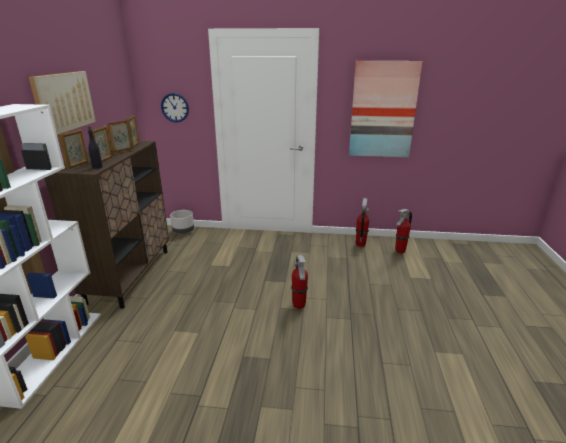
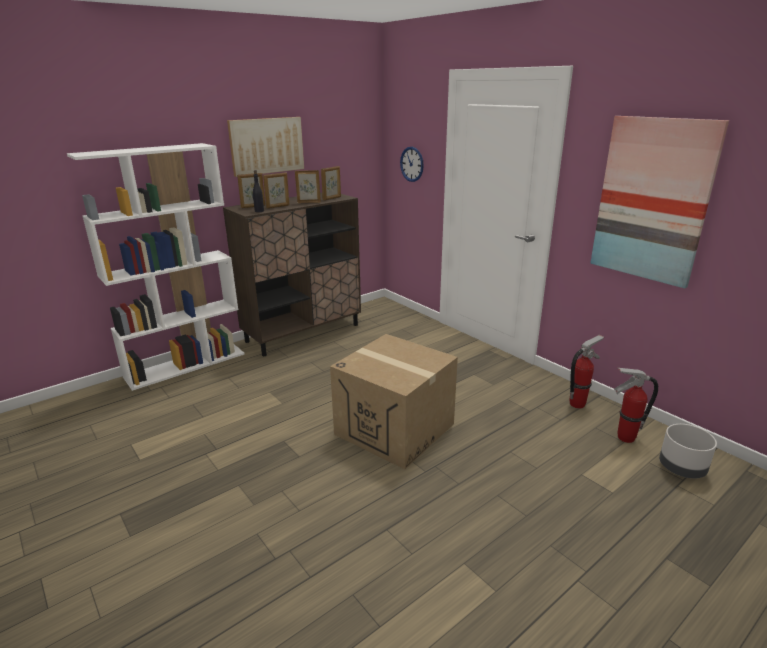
camera: 45 degrees right, 0 degrees up
(183, 232) = (397, 312): grey planter -> grey planter (681, 469)
(299, 305) = (395, 429): fire extinguisher -> cardboard box

